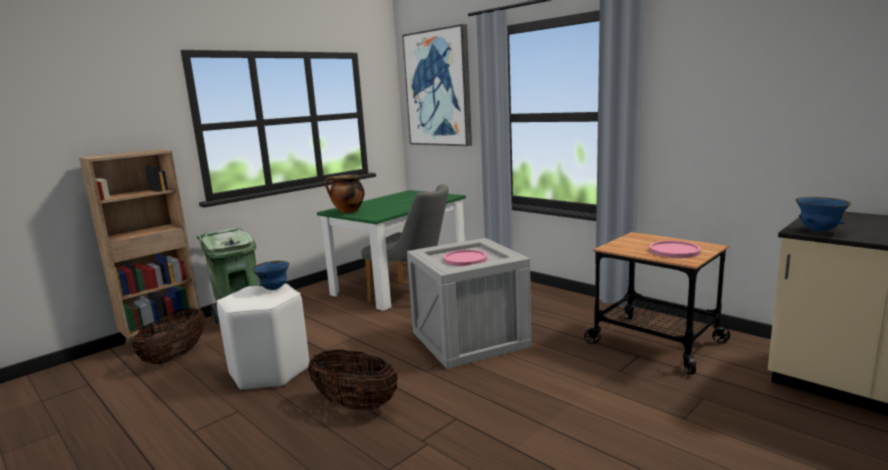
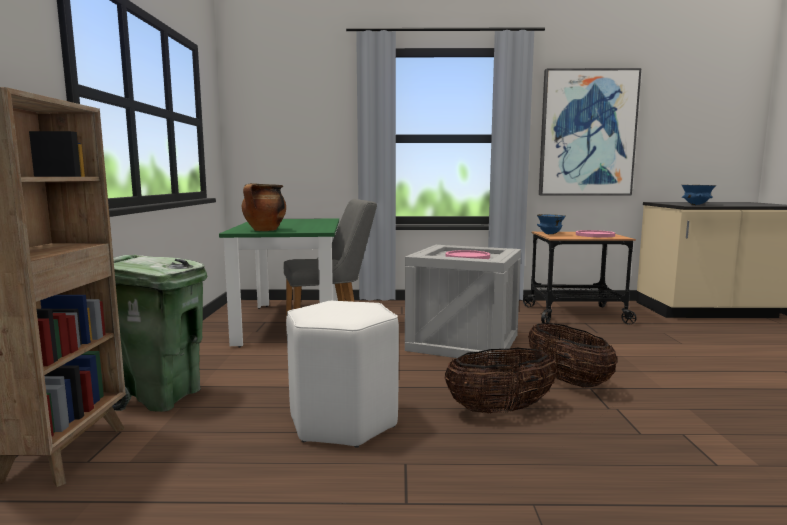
camera: 45 degrees left, 5 degrees down
(175, 356) = (150, 459): basket -> basket (567, 381)
(274, 289) = (340, 304): blue bowl -> blue bowl (550, 234)
(438, 88) = (288, 105): picture -> picture (587, 133)

